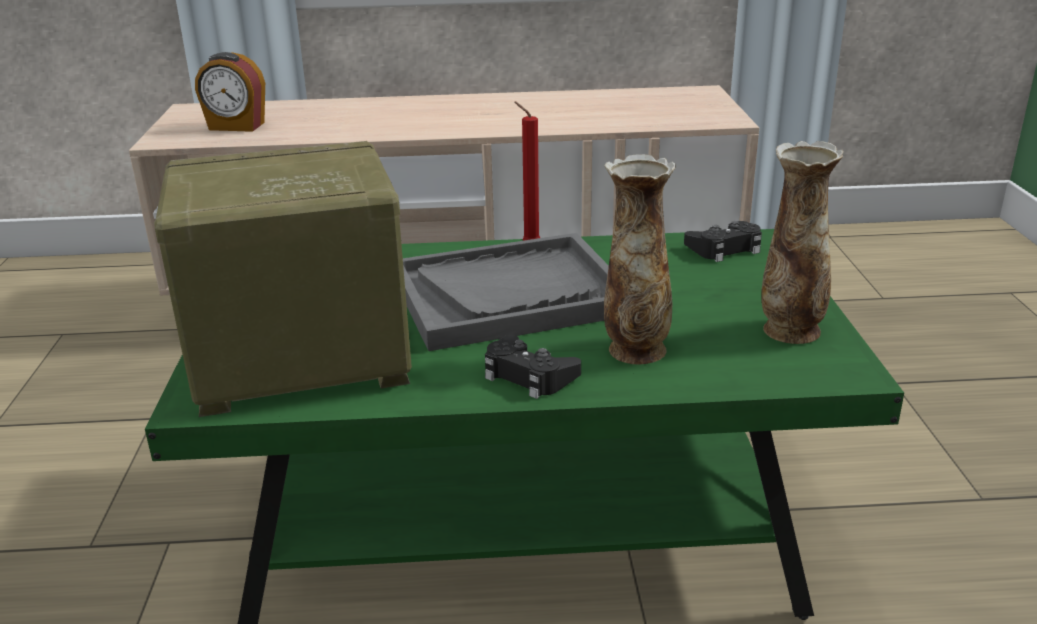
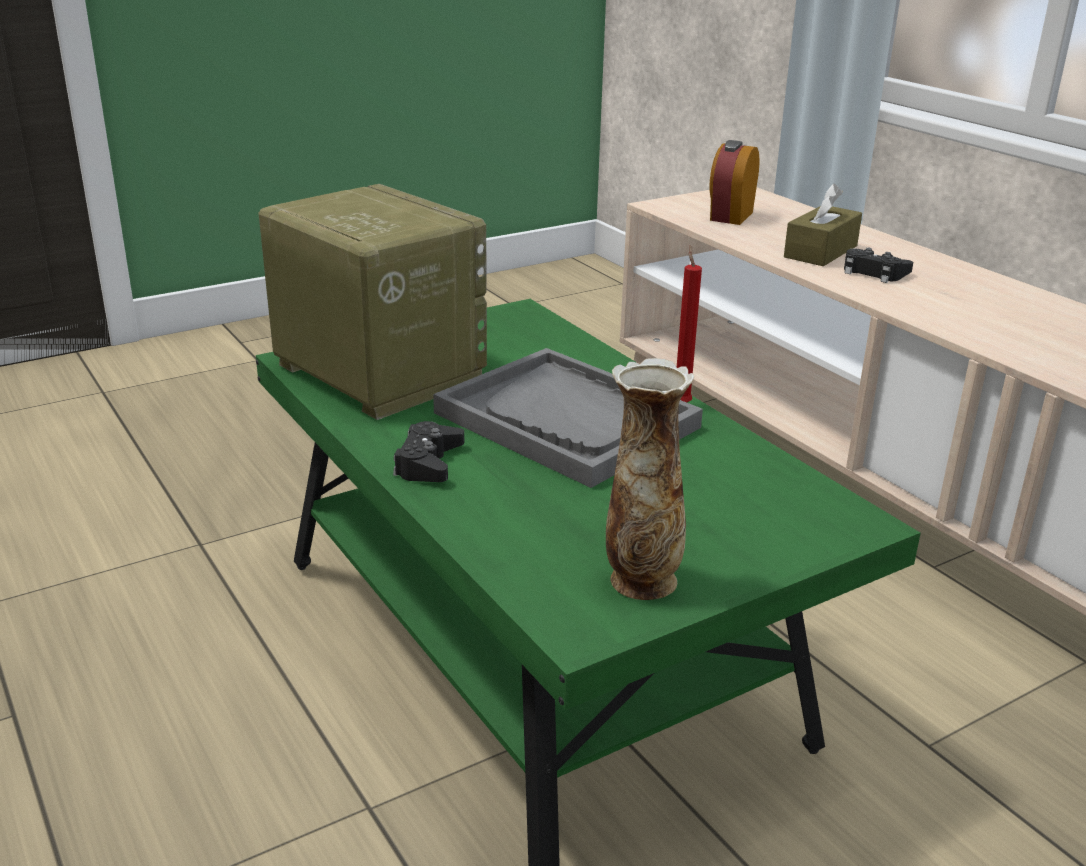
camera: 60 degrees right, 0 degrees up
(236, 126) = (730, 216): alarm clock -> alarm clock turned 45 degrees clockwise
(361, 122) = (820, 251): none -> brown tissue box
(635, 349) = (518, 501): vase -> none
(725, 248) = (810, 507): black game controller -> black game controller (873, 272)

